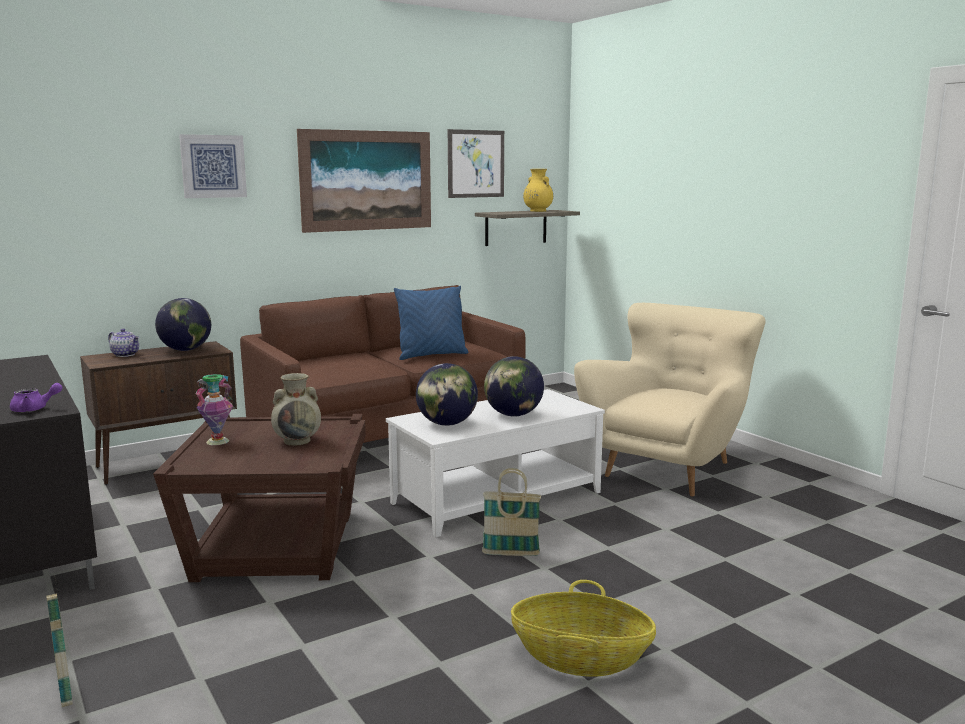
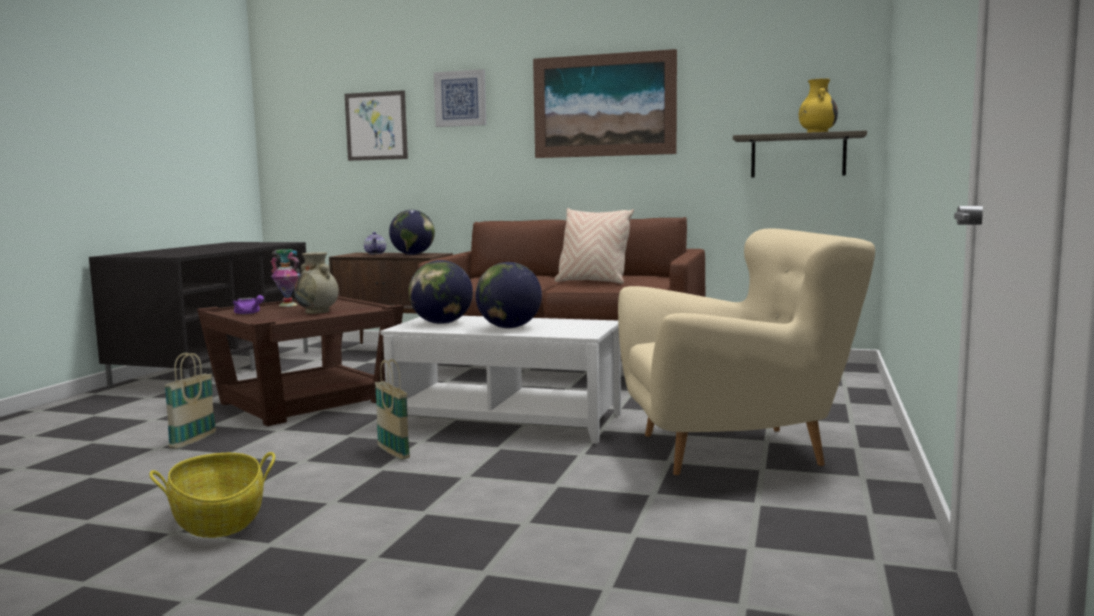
camera: 50 degrees right, 5 degrees down
(34, 409) = (174, 255): purple teapot -> purple teapot (249, 313)
(64, 687) = (60, 423): basket -> basket (193, 441)
(431, 355) = (592, 282): blue pillow -> beige pillow
(476, 164) = (739, 80): picture -> picture (376, 126)

